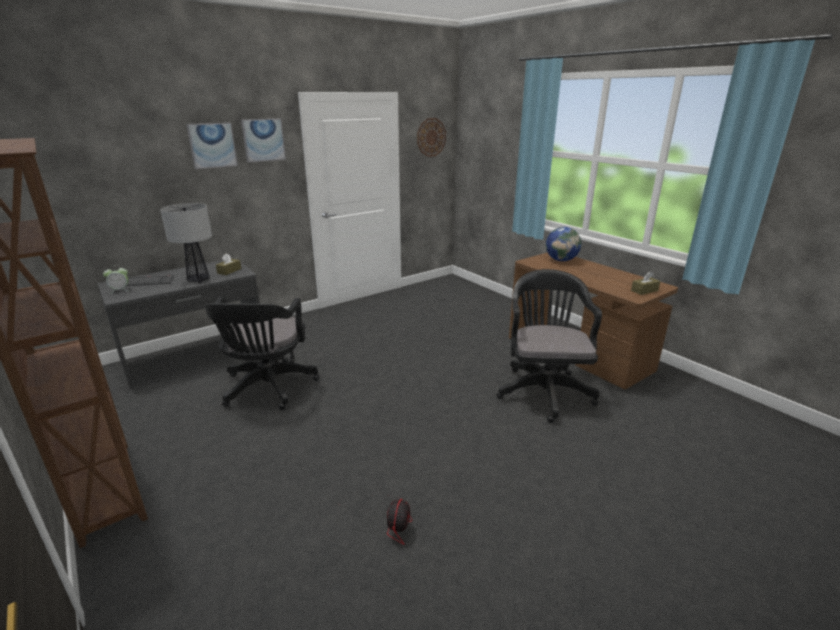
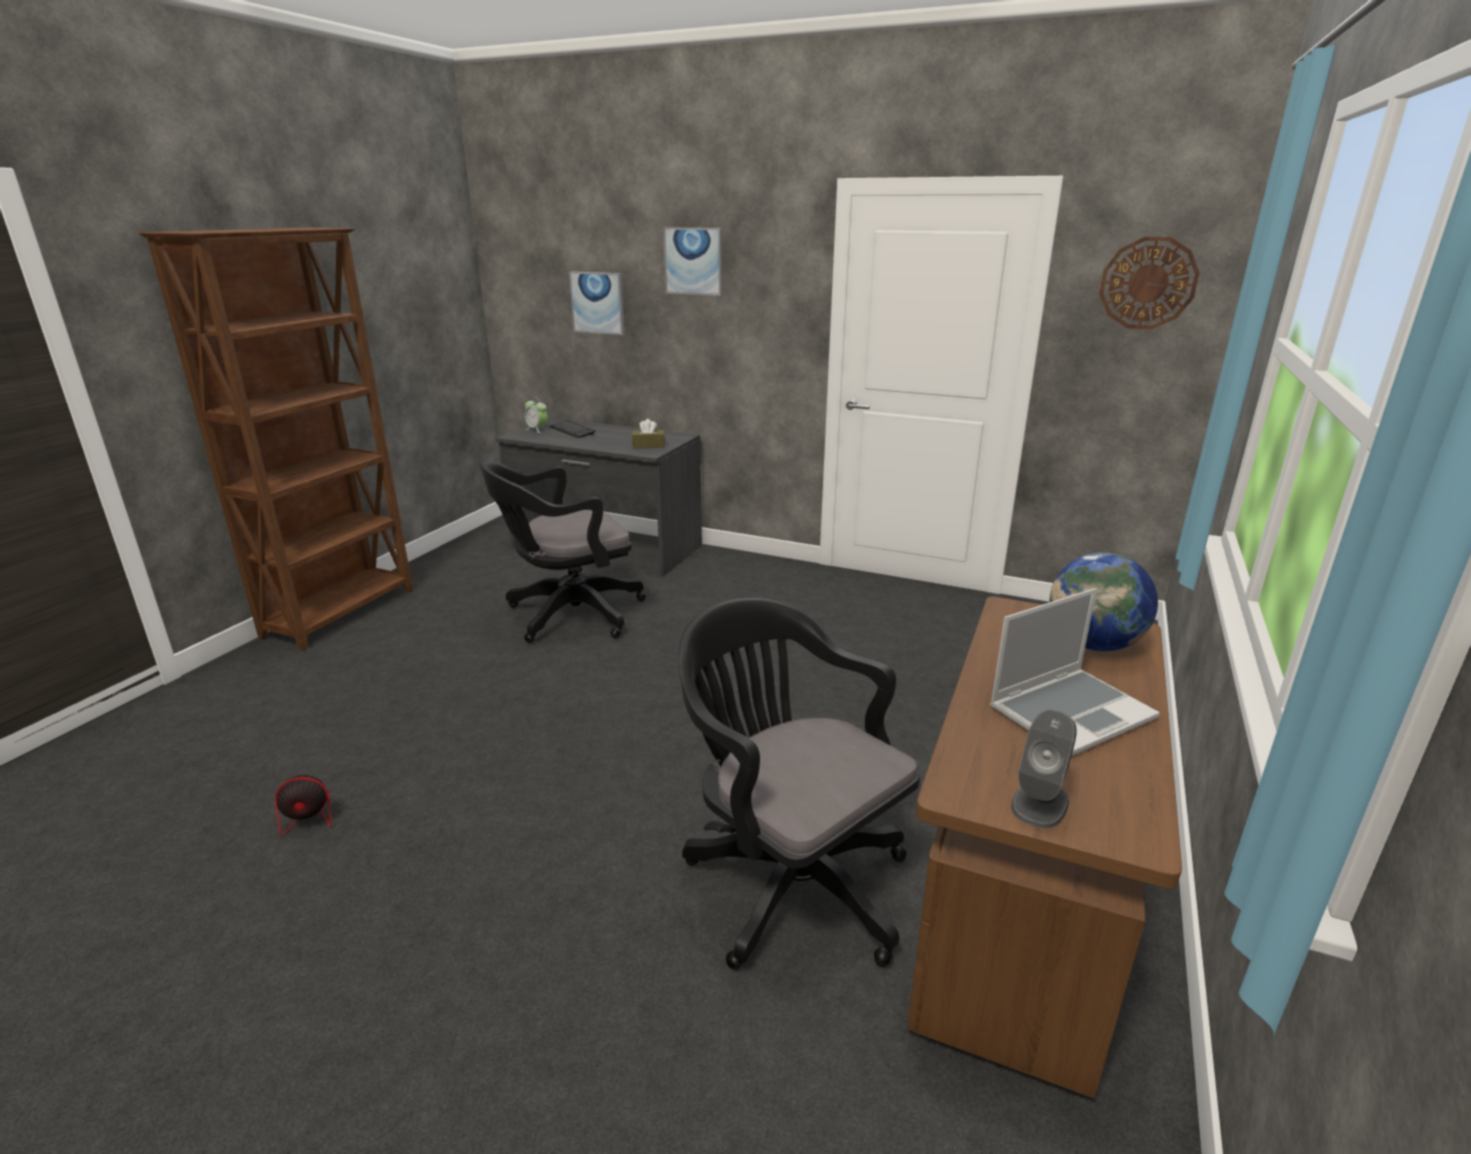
camera: 60 degrees right, 0 degrees up
(198, 280) = (600, 444): table lamp -> none
(263, 140) = (767, 259): picture -> picture (597, 303)
(543, 390) = (789, 879): black office chair -> black office chair turned 105 degrees counterclockwise
(599, 274) = (1071, 712): none -> laptop
(644, 290) = (1040, 803): brown tissue box -> grey speaker

